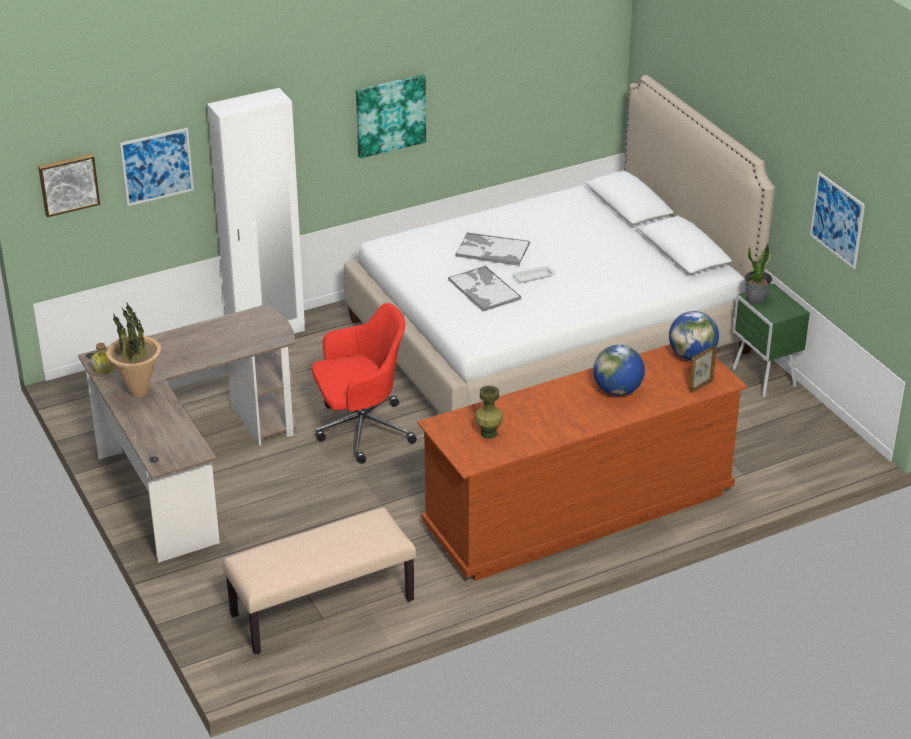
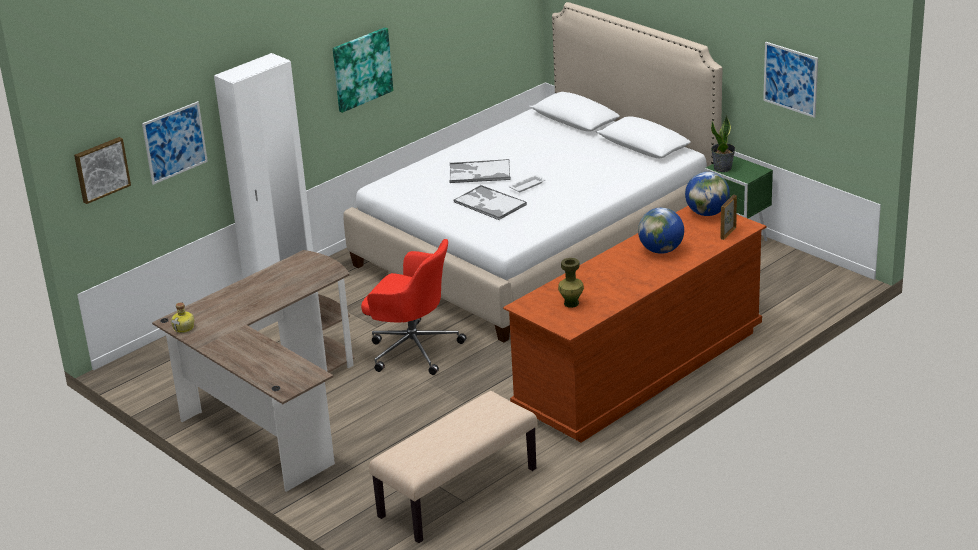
camera: 15 degrees left, 5 degrees down
(139, 392) = (229, 339): potted plant -> none
(361, 430) = (412, 349): red office chair -> red office chair turned 60 degrees clockwise

